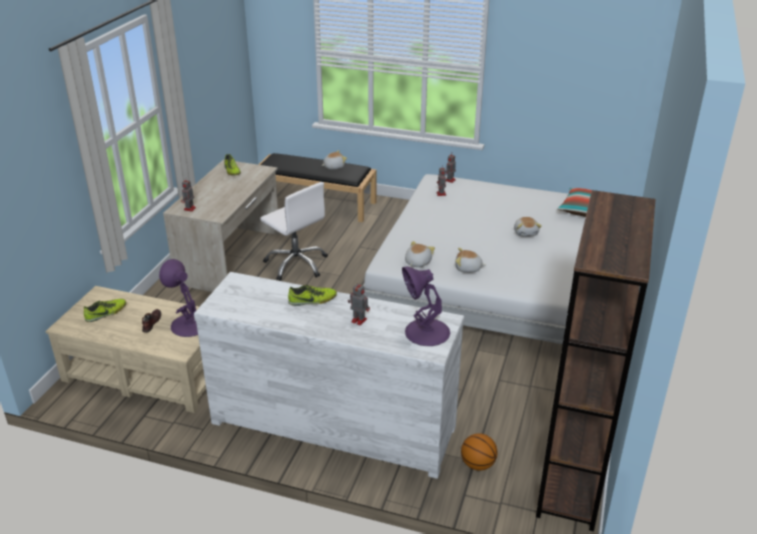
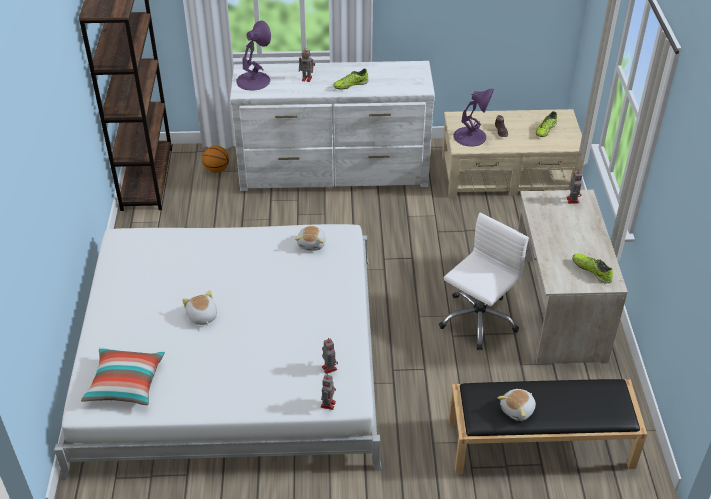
camera: 160 degrees right, 10 degrees up
(296, 264) = (478, 319): white office chair -> white office chair turned 105 degrees clockwise
(468, 268) = (256, 249): plush toy -> none

